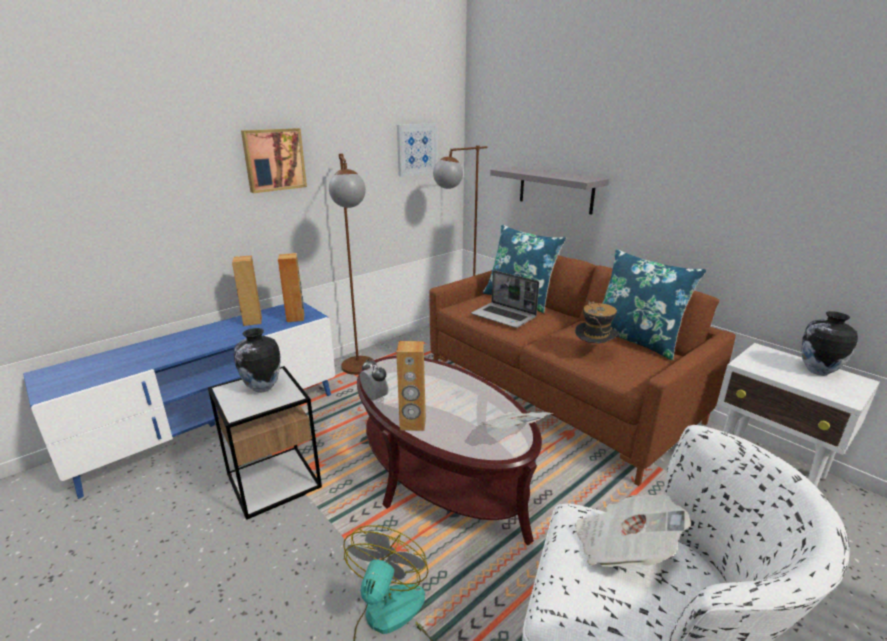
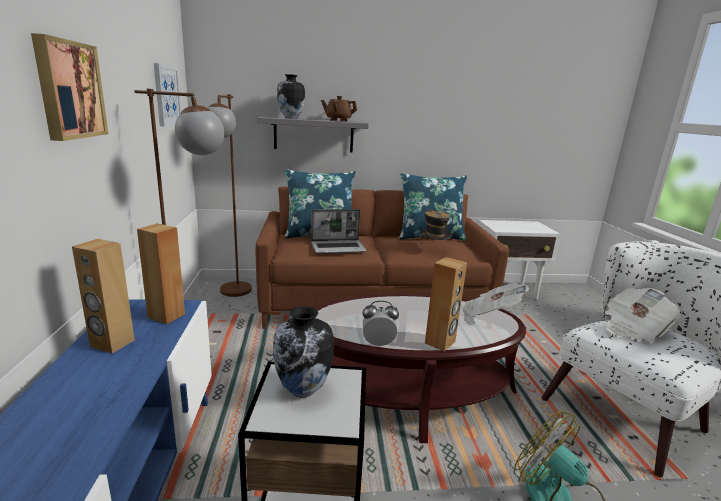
camera: 55 degrees left, 5 degrees down
(569, 176) = (338, 120): none -> brown teapot
(817, 371) = (519, 224): vase -> vase (290, 118)

